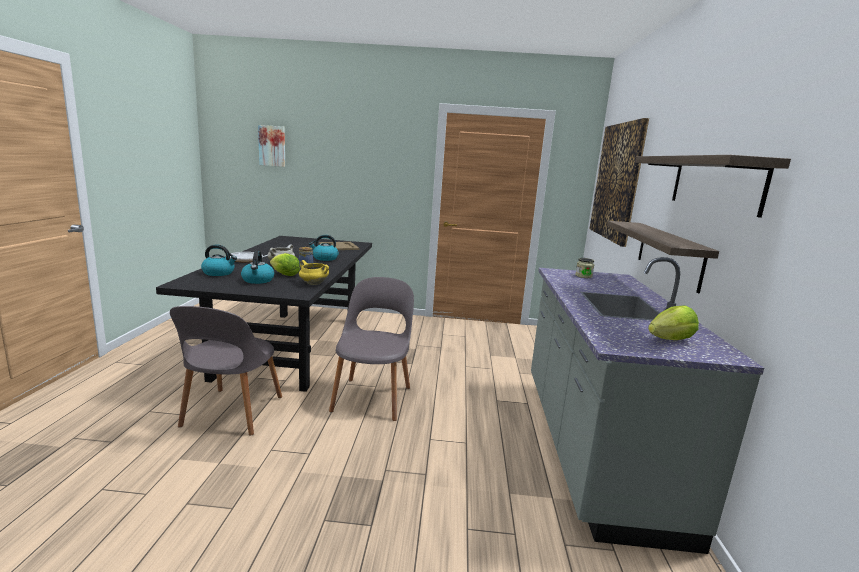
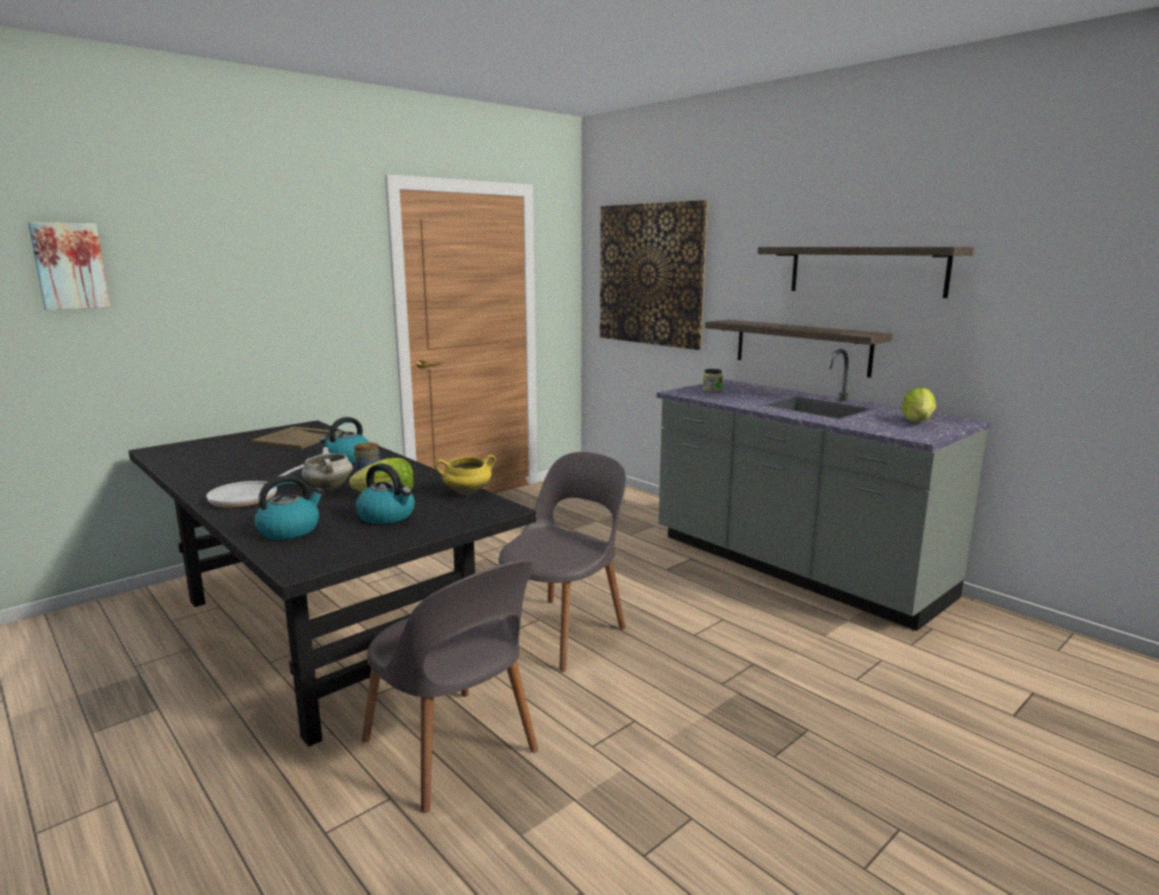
camera: 45 degrees left, 0 degrees up
(373, 397) = (561, 631): grey chair -> grey chair turned 75 degrees clockwise

